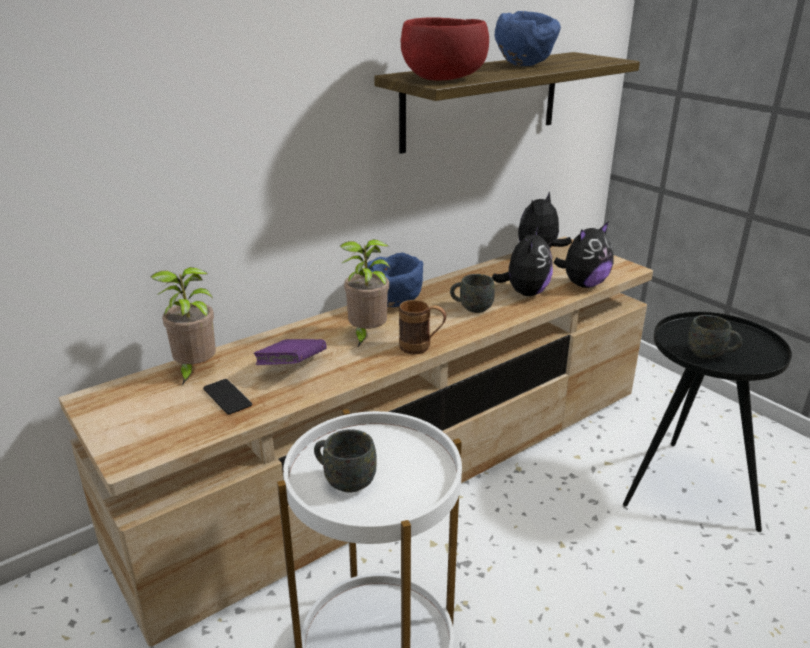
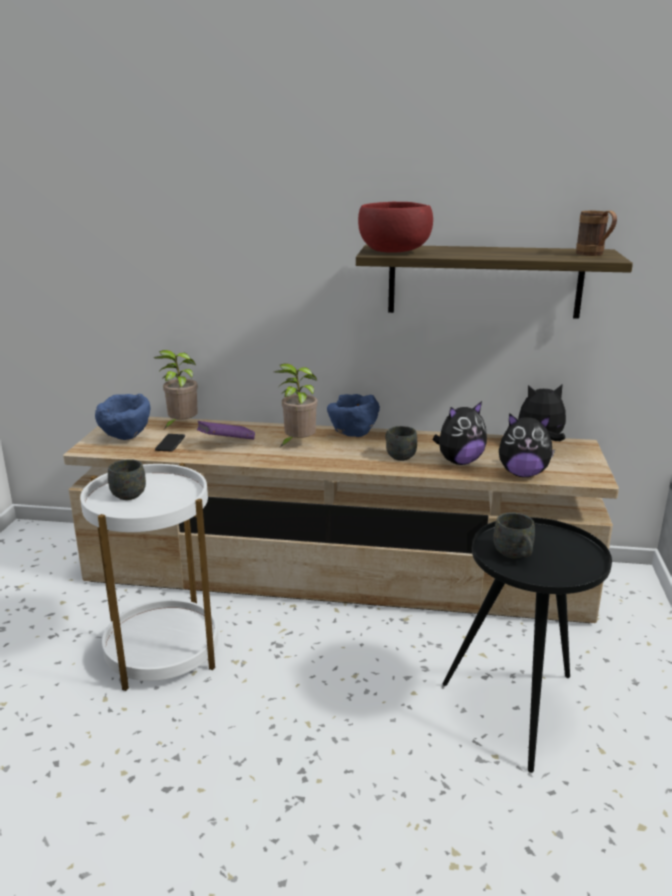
camera: 45 degrees right, 5 degrees down
(421, 348) = (313, 463): brown mug -> brown mug (594, 255)
(525, 65) = (503, 252): blue bowl -> blue bowl (126, 437)

